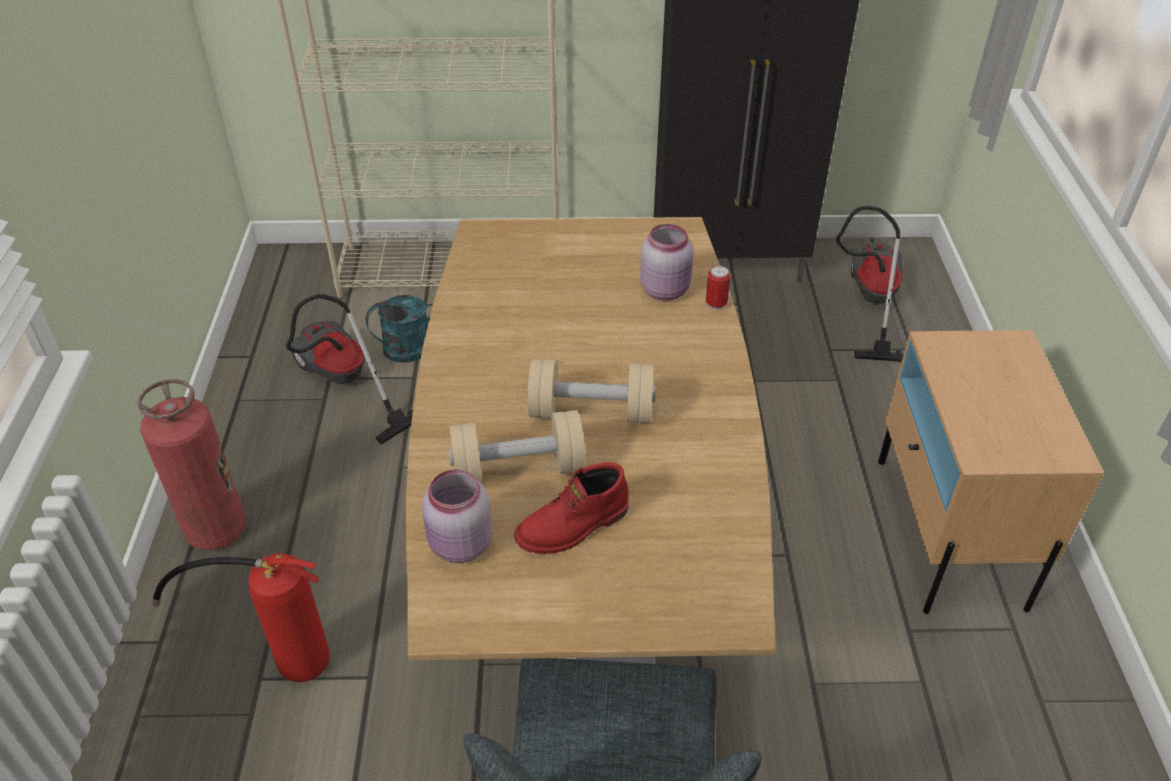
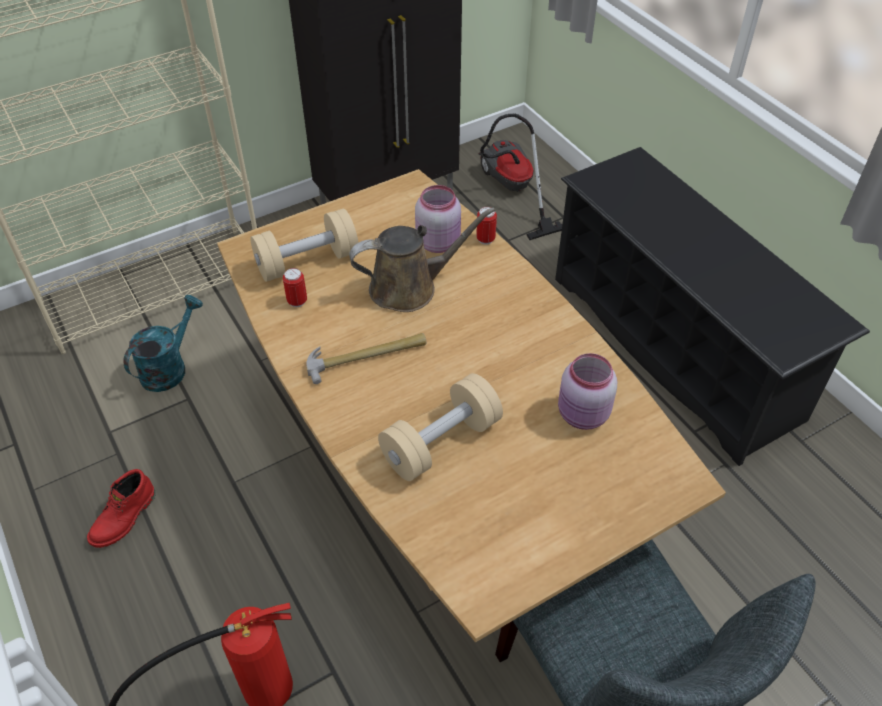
camera: 30 degrees left, 5 degrees up
(216, 529) = (100, 617): fire extinguisher -> none
(342, 384) = (125, 432): vacuum cleaner -> none
(459, 546) = (445, 528): pink jar -> pink jar (583, 415)
(489, 294) = (297, 301): none -> can
(511, 366) = (367, 357): none -> hammer
(573, 528) = (520, 470): red boot -> red boot (125, 518)
(591, 411) = (460, 369): beige dumbbell -> beige dumbbell (307, 262)
(603, 320) = (409, 288): none -> brown watering can
(949, 532) = (674, 347): beige nightstand -> black shoe rack

